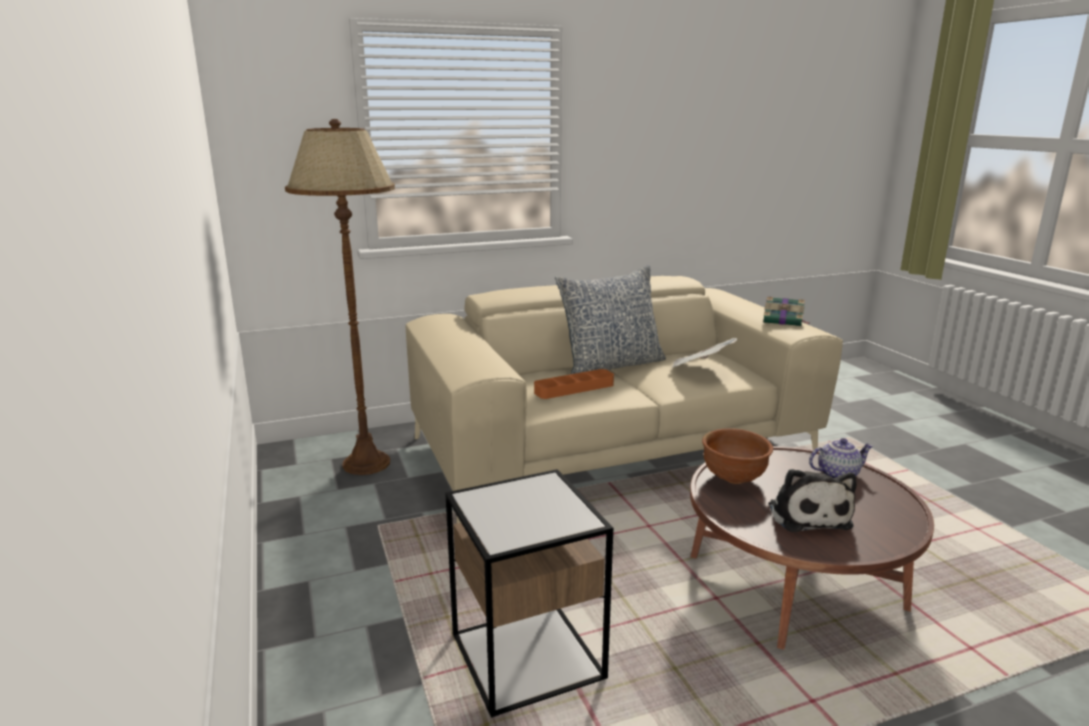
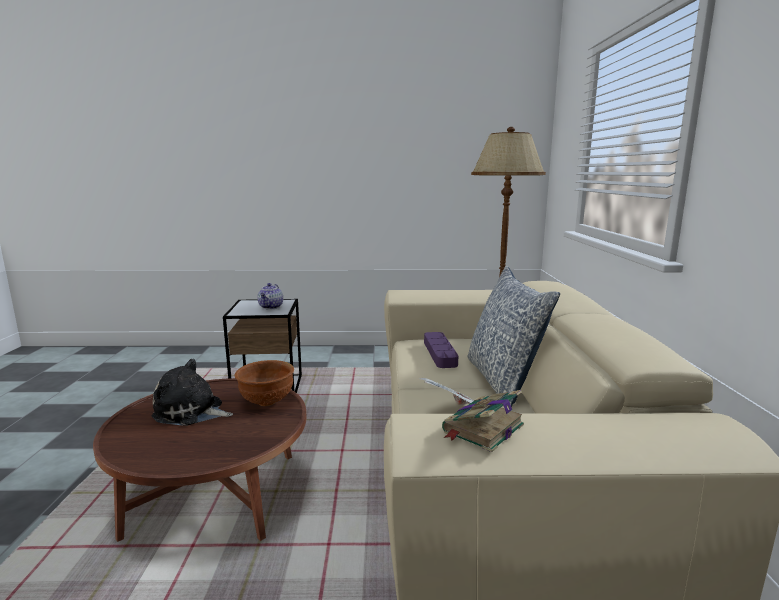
camera: 110 degrees right, 5 degrees down
(574, 388) = (440, 353): orange tray -> purple tray
(837, 474) = (213, 450): teapot -> teapot (271, 307)

